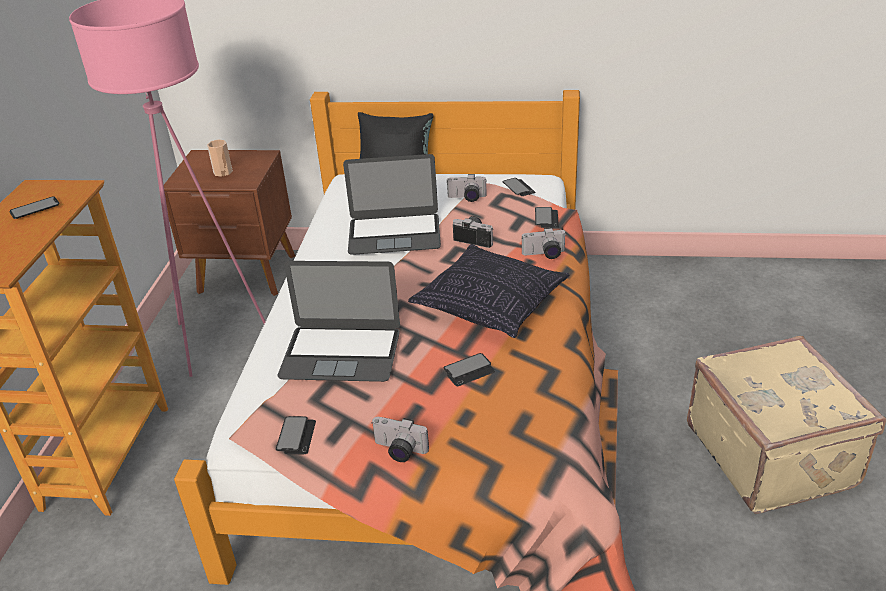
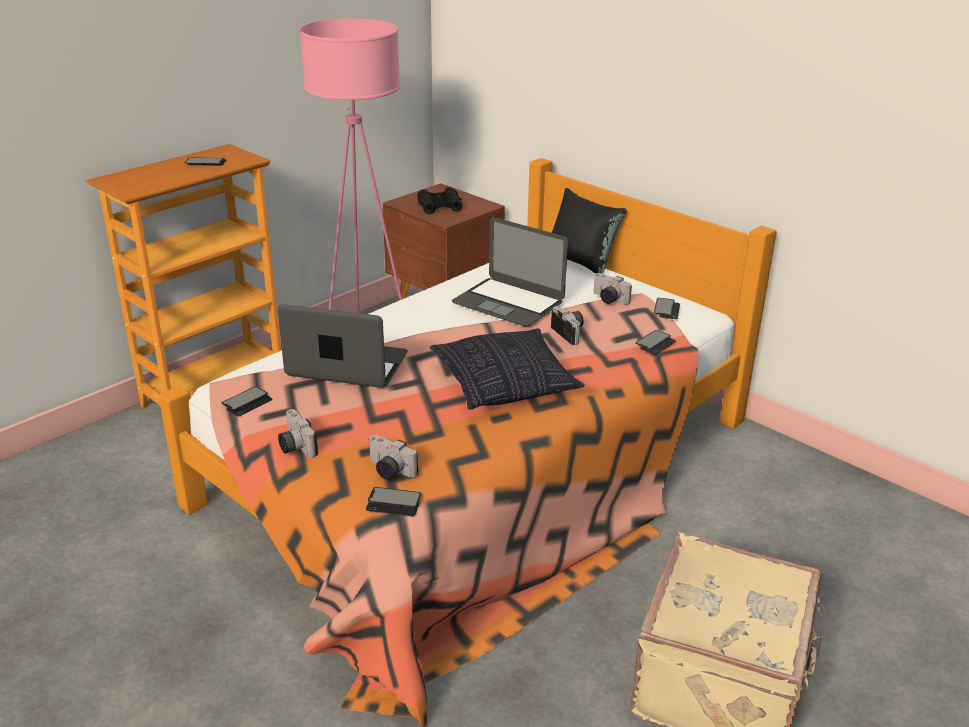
camera: 35 degrees right, 5 degrees down
(223, 172) = (439, 207): cup -> black binoculars
(341, 353) = (347, 365): laptop -> laptop turned 150 degrees clockwise
(469, 371) = (419, 421): phone -> phone (393, 503)
(544, 255) = (608, 369): camera -> camera (388, 471)

